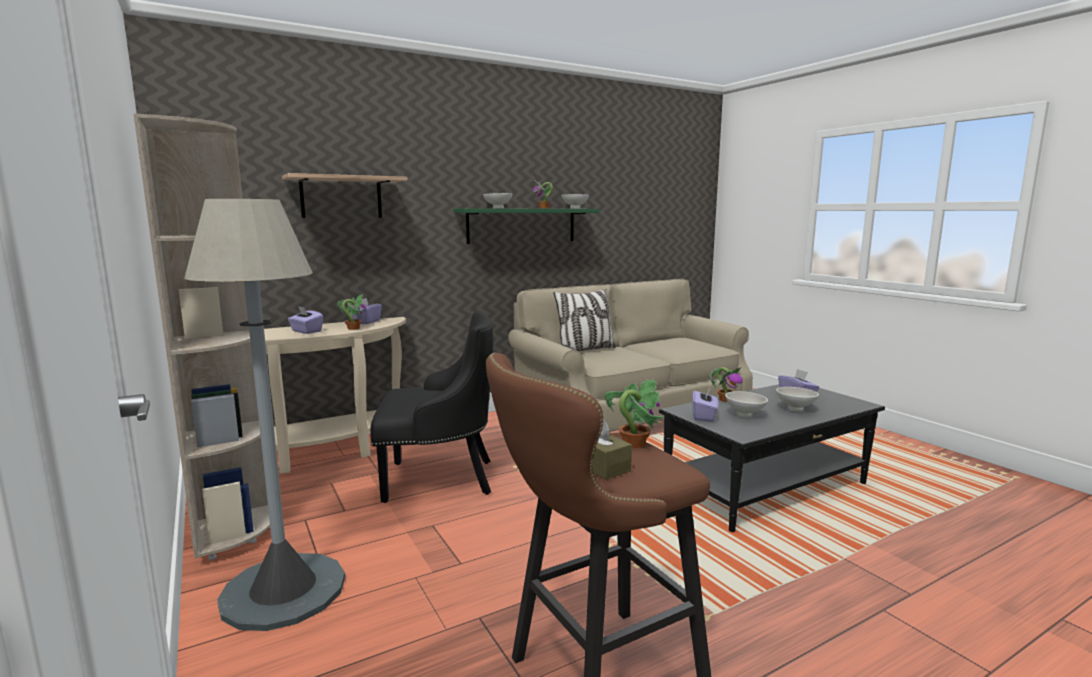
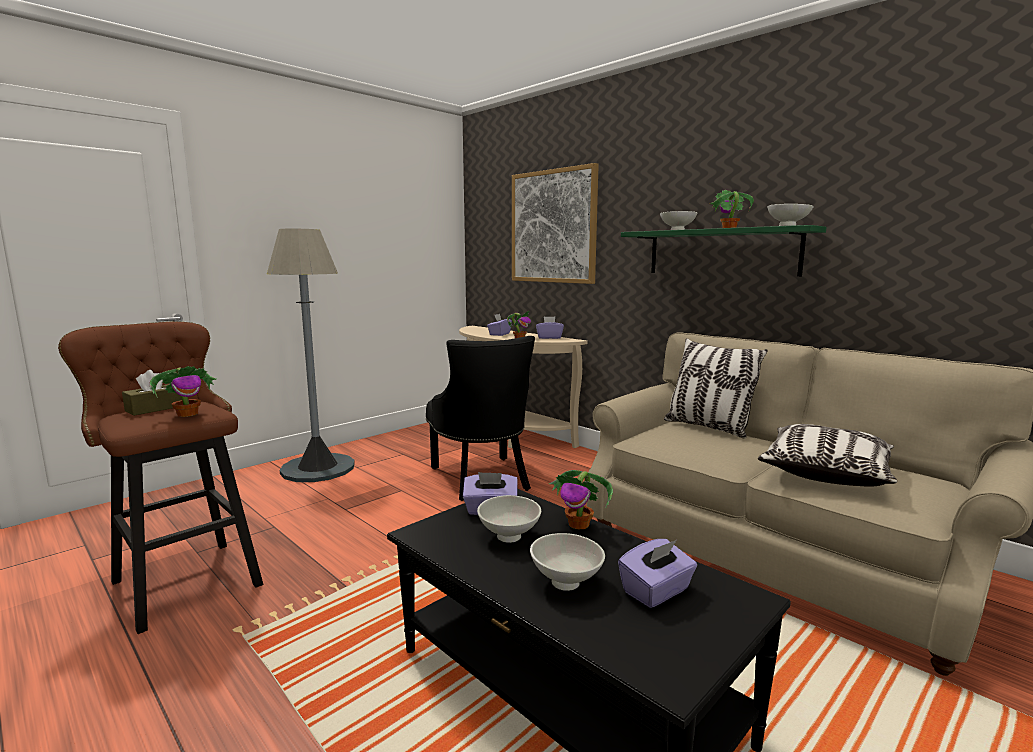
camera: 75 degrees right, 0 degrees up
(235, 538) = (377, 444): beige bookcase -> none
(341, 197) = (553, 227): shelf -> picture
(673, 347) = (825, 472): none -> pillow

